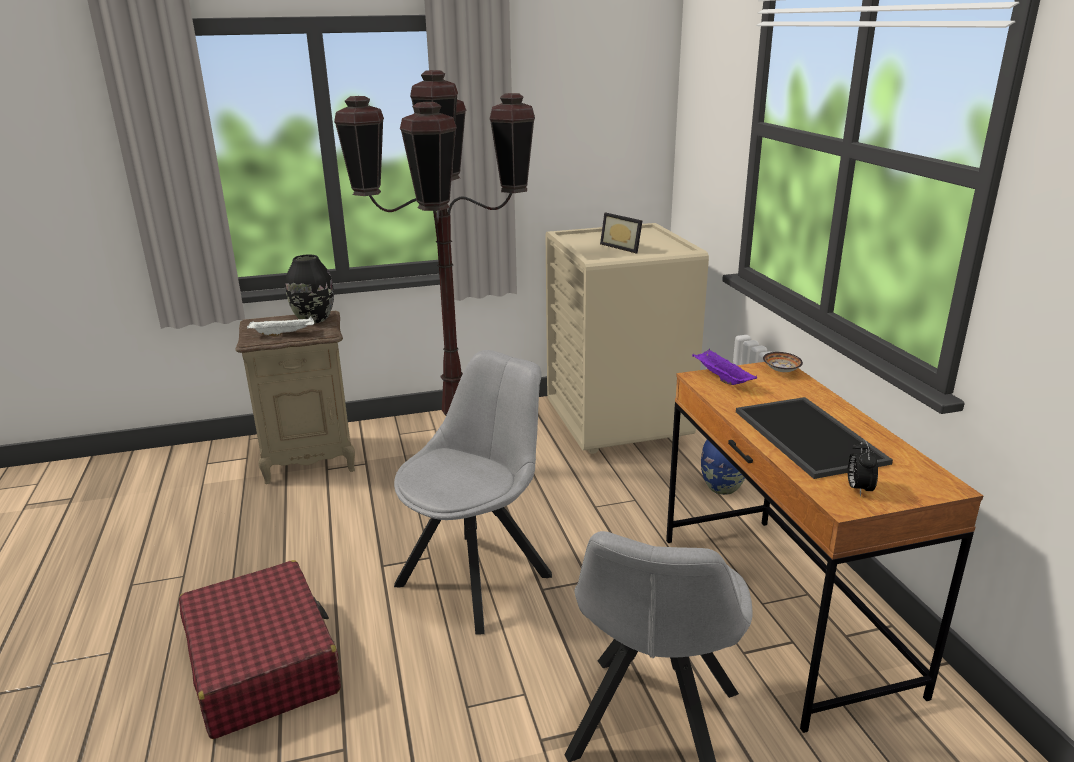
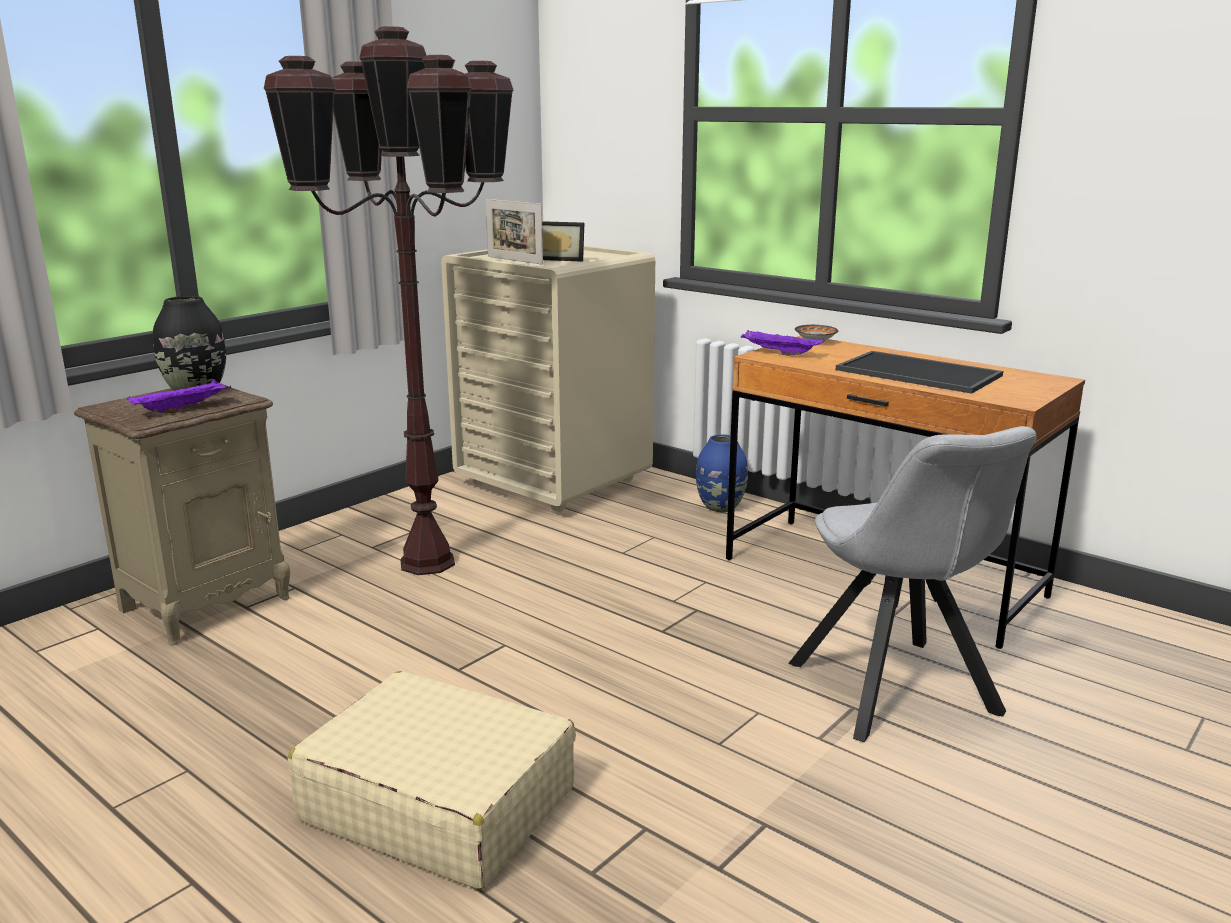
camera: 35 degrees left, 5 degrees down
(263, 663) = (438, 803): red suitcase -> beige suitcase
(284, 334) = (183, 409): white tray -> purple tray
(477, 578) = (582, 644): grey chair -> none
(589, 244) = (514, 260): none -> picture frame
(858, 489) = (1010, 392): alarm clock -> none

